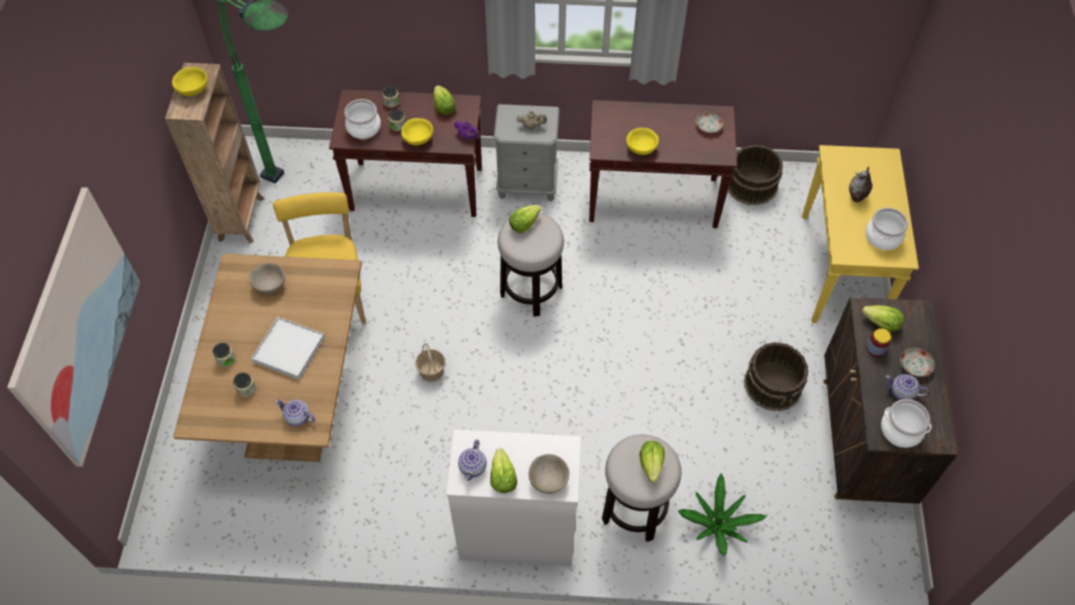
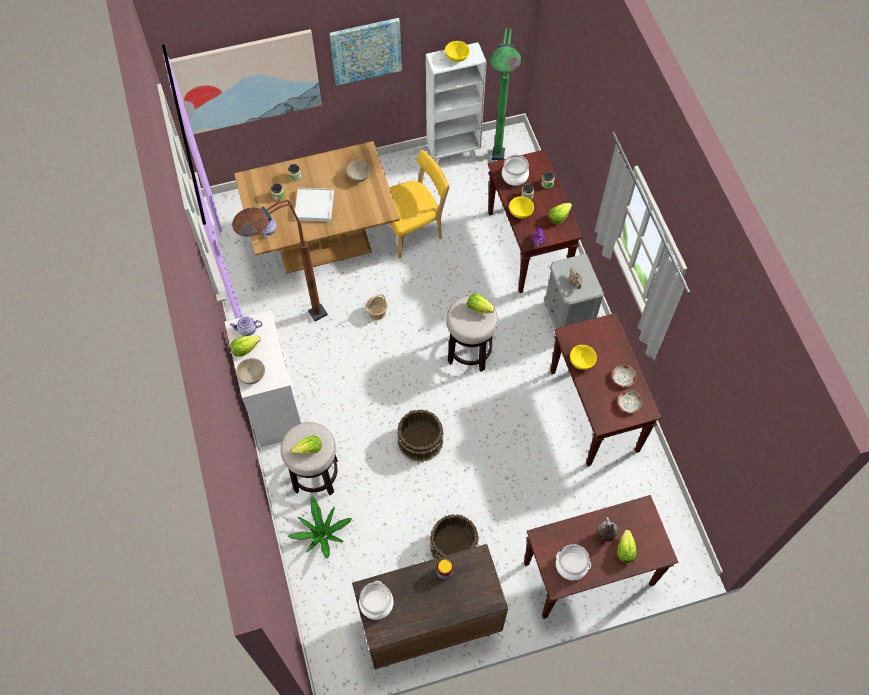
camera: 70 degrees right, 5 degrees up
(126, 168) = (366, 50): none -> picture
(242, 217) = (454, 153): brown bookcase -> white bookcase
(405, 478) = (291, 326): none -> brown floor lamp
(751, 184) = (647, 482): brown bucket -> brown bucket (420, 440)
(840, 270) = (587, 575): yellow console table -> brown console table
(881, 324) = (469, 572): lettuce -> lettuce (625, 550)
(902, 392) = (410, 599): teapot -> none
(914, 366) = (438, 604): plate -> plate (623, 378)

